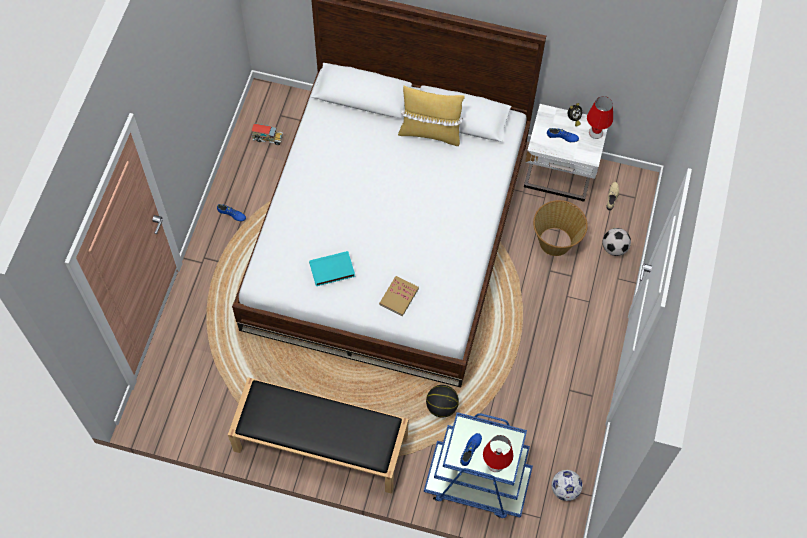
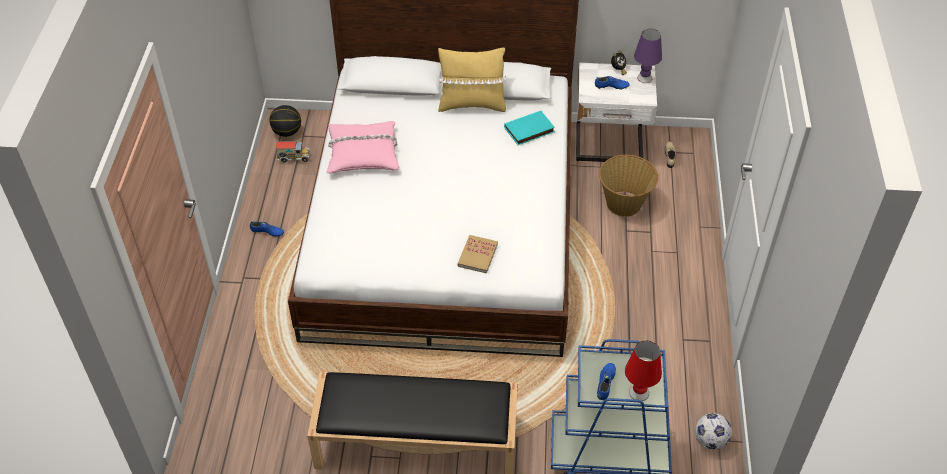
camera: 10 degrees left, 15 degrees down
(321, 170) = (363, 153): none -> pink pillow
(332, 271) = (396, 242): turquoise book -> turquoise book (529, 131)
(441, 406) = (546, 379): basketball -> basketball (287, 132)
(595, 132) = (644, 78): red table lamp -> purple table lamp
(614, 248) = (687, 200): football -> none

